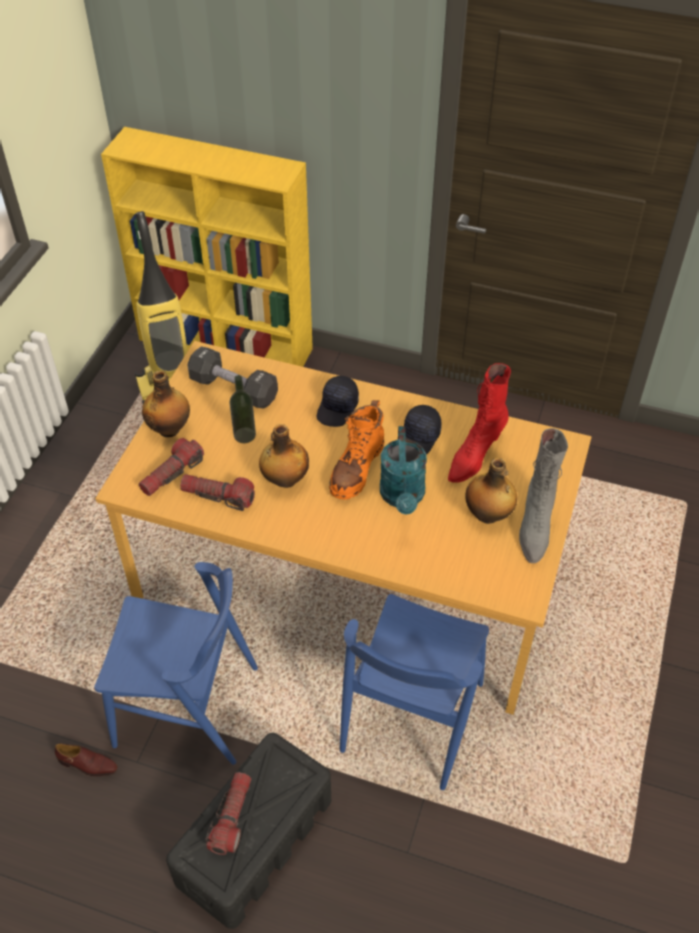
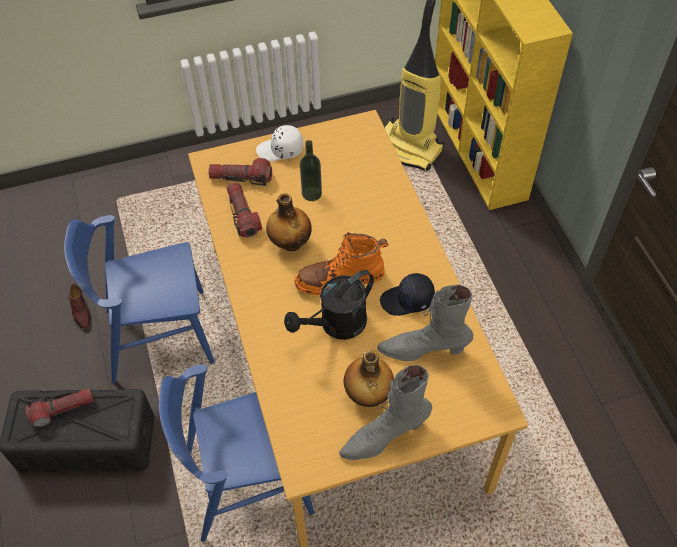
camera: 55 degrees right, 5 degrees up
(170, 428) = (280, 150): bottle -> white cap
(187, 706) = (159, 335): blue chair -> blue chair turned 105 degrees clockwise
(233, 389) = (349, 160): black dumbbell -> none
(338, 408) = (389, 231): black cap -> none
(403, 497) = (336, 325): turquoise watering can -> black watering can
(475, 456) = (423, 349): red boot -> grey boot

